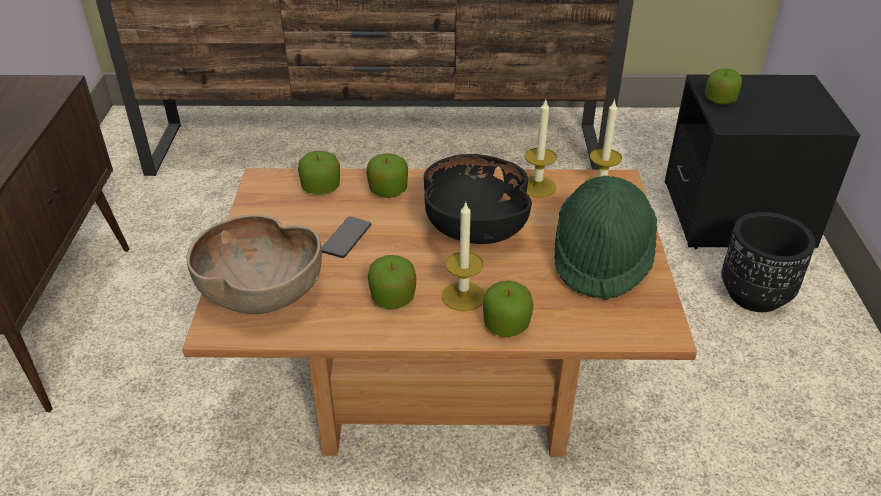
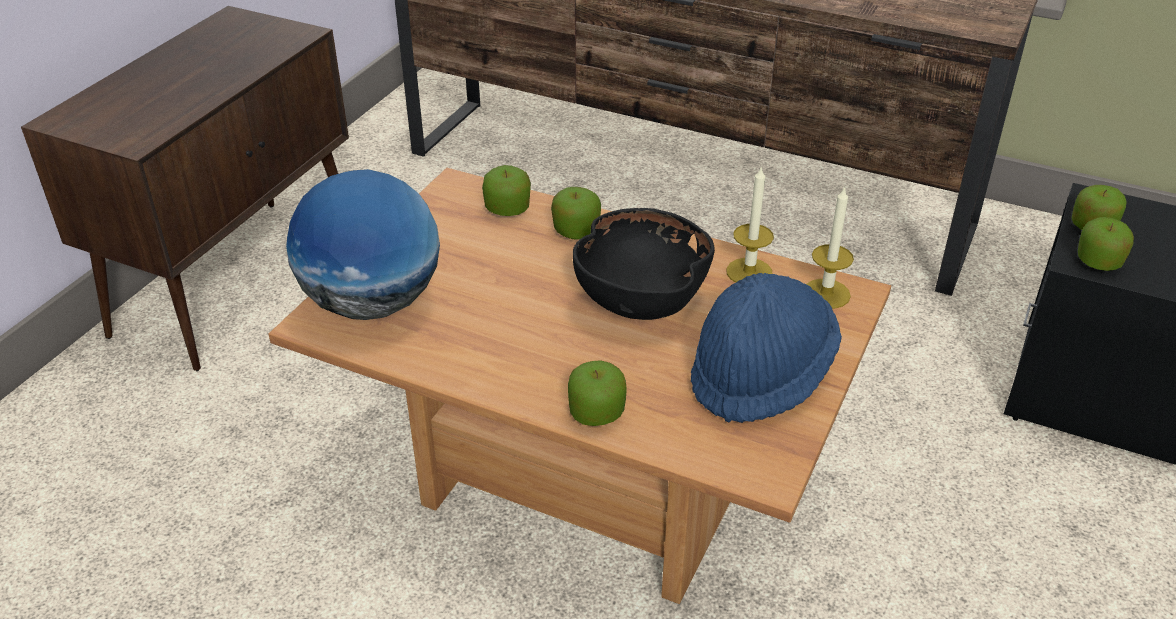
camera: 25 degrees right, 0 degrees up
(261, 294) = (373, 303): brown bowl -> globe
(346, 238) = (495, 270): phone -> none
(393, 298) = (498, 347): apple -> apple (1098, 262)
(463, 296) = (573, 368): candle -> none
(601, 258) = (760, 374): green hat -> blue hat
(754, 295) = (1057, 502): black planter -> none

